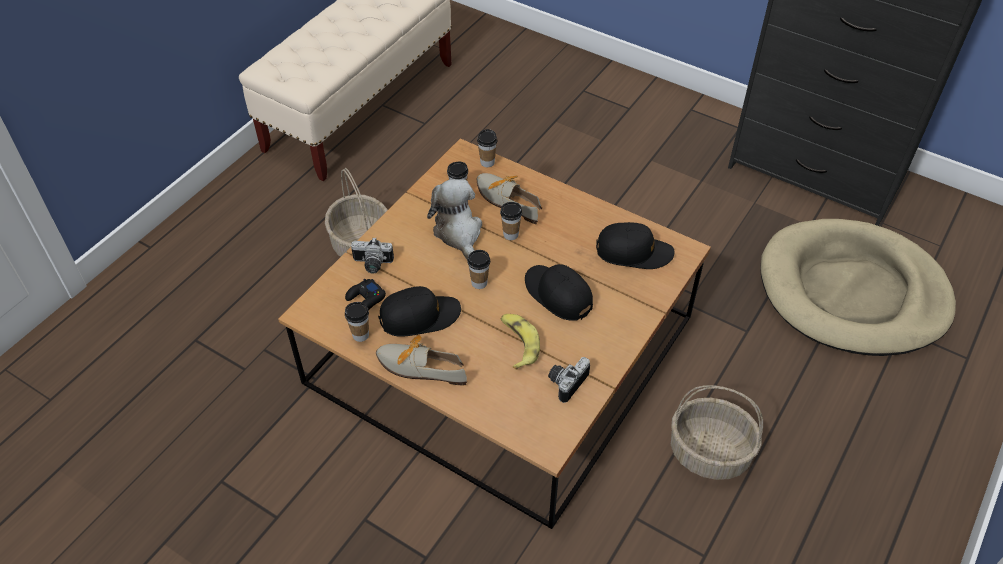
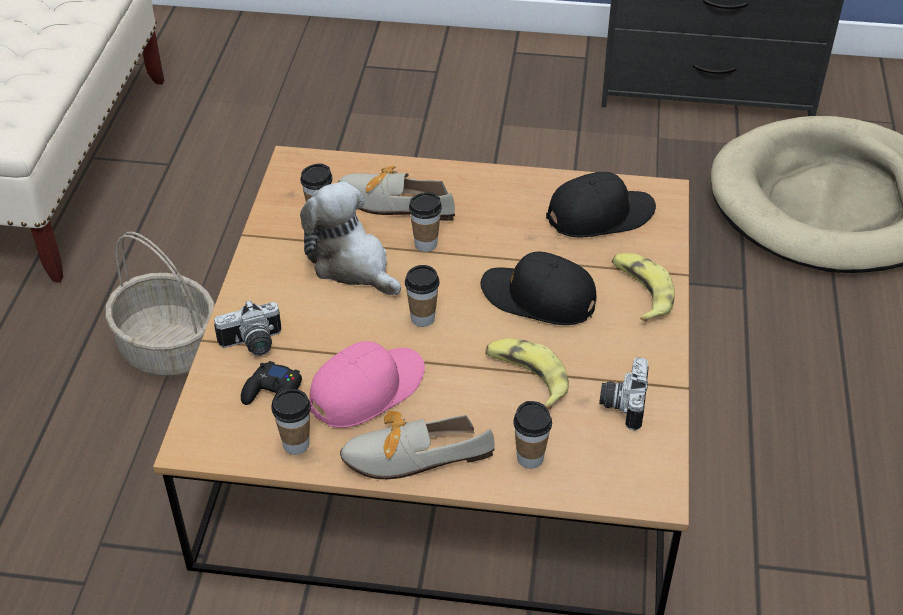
camera: 25 degrees left, 5 degrees down
(419, 316) = (367, 390): black cap -> pink cap
(487, 162) = (334, 164): cup -> cup (530, 458)
(625, 313) = (640, 292): none -> banana
(708, 453) = (792, 450): basket -> none

